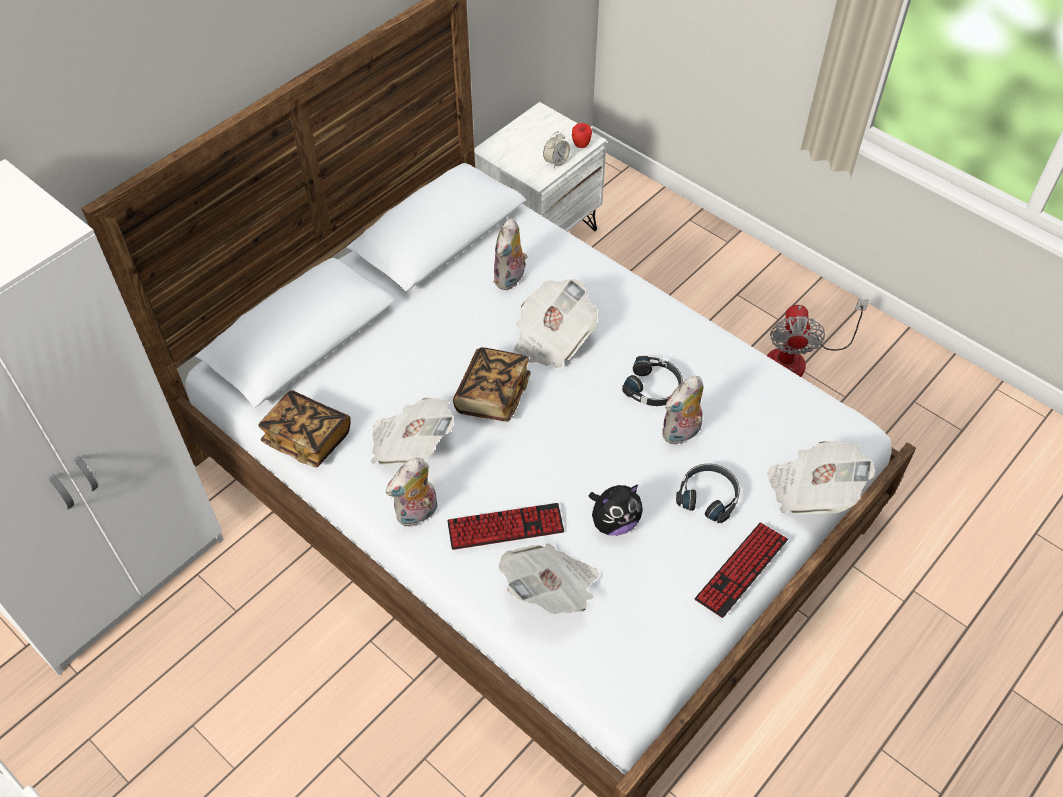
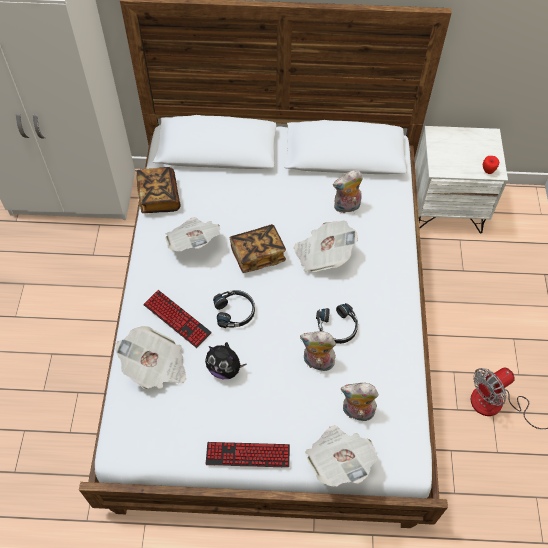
camera: 50 degrees right, 5 degrees up
(417, 514) = (153, 275): plush toy -> plush toy (357, 412)
(556, 162) = (461, 168): alarm clock -> none
(708, 496) = (285, 405): black headphones -> black headphones (235, 311)

